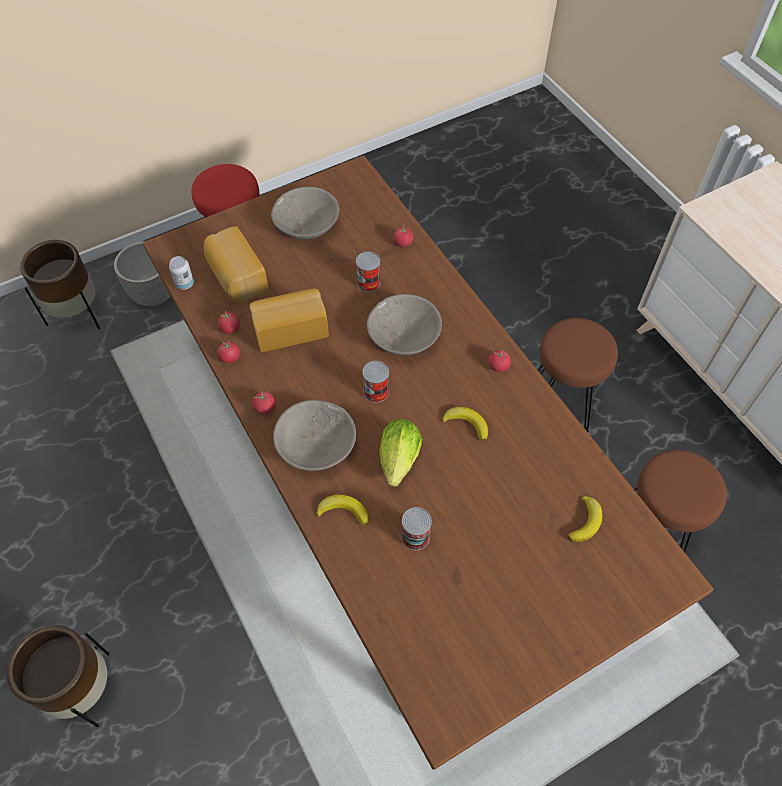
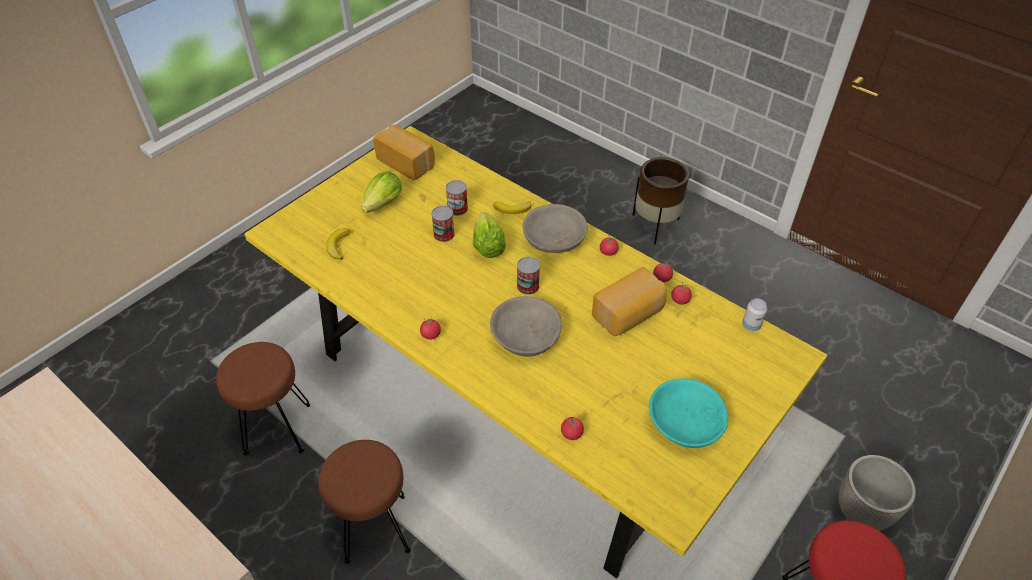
camera: 160 degrees right, 10 degrees down
(78, 314) = (913, 463): brown planter -> none
(236, 277) = (711, 345): bread -> bread (407, 162)
(306, 225) = (685, 423): grey bowl -> turquoise bowl
(368, 282) = (584, 377): can -> can (444, 234)
(391, 486) = (515, 398): brown dining table -> yellow dining table
(467, 424) = (444, 283): banana -> none
(518, 577) = (381, 206): none -> lettuce

